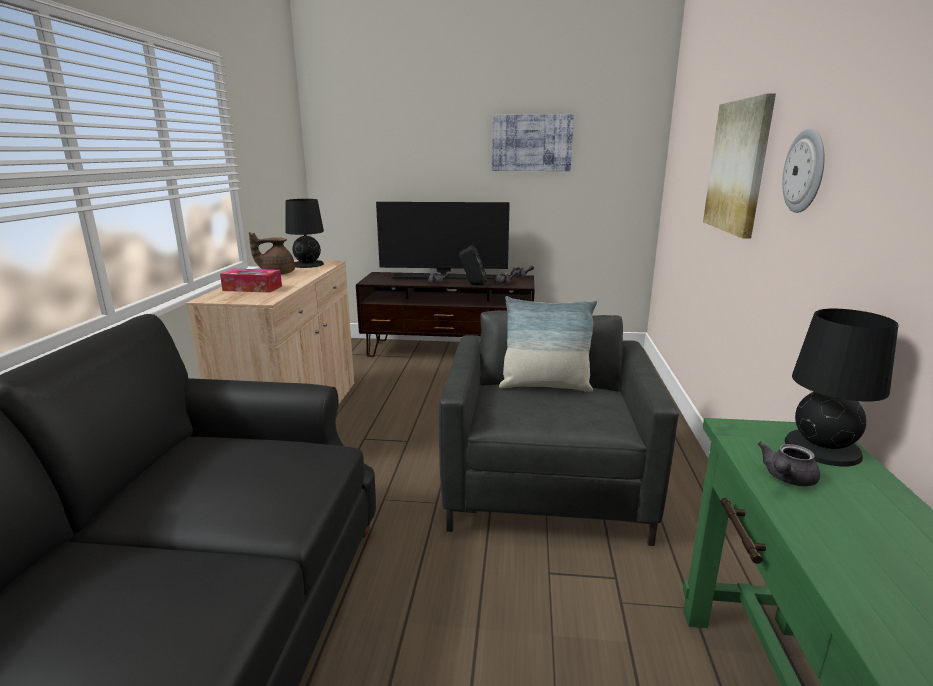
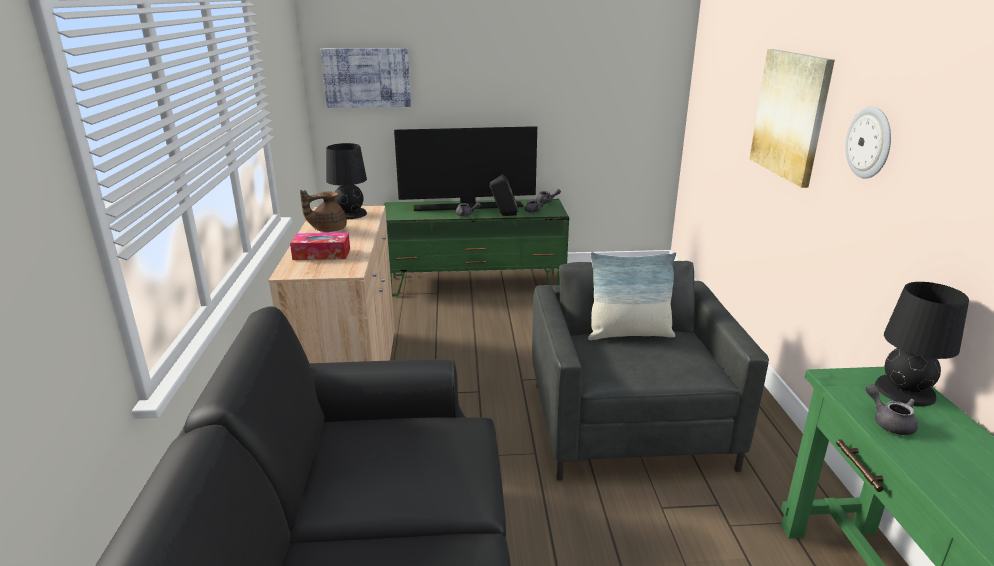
camera: 10 degrees left, 5 degrees up
(449, 351) = (475, 283): brown tv stand -> green tv stand
(531, 143) = (556, 61): picture -> picture (367, 78)
(786, 478) = (889, 422): grey teapot -> grey teapot turned 120 degrees clockwise

